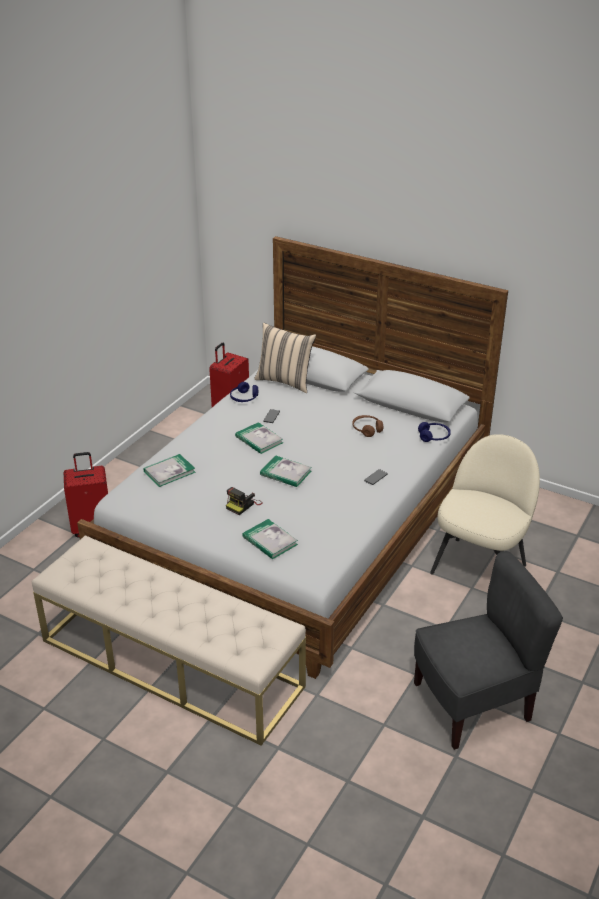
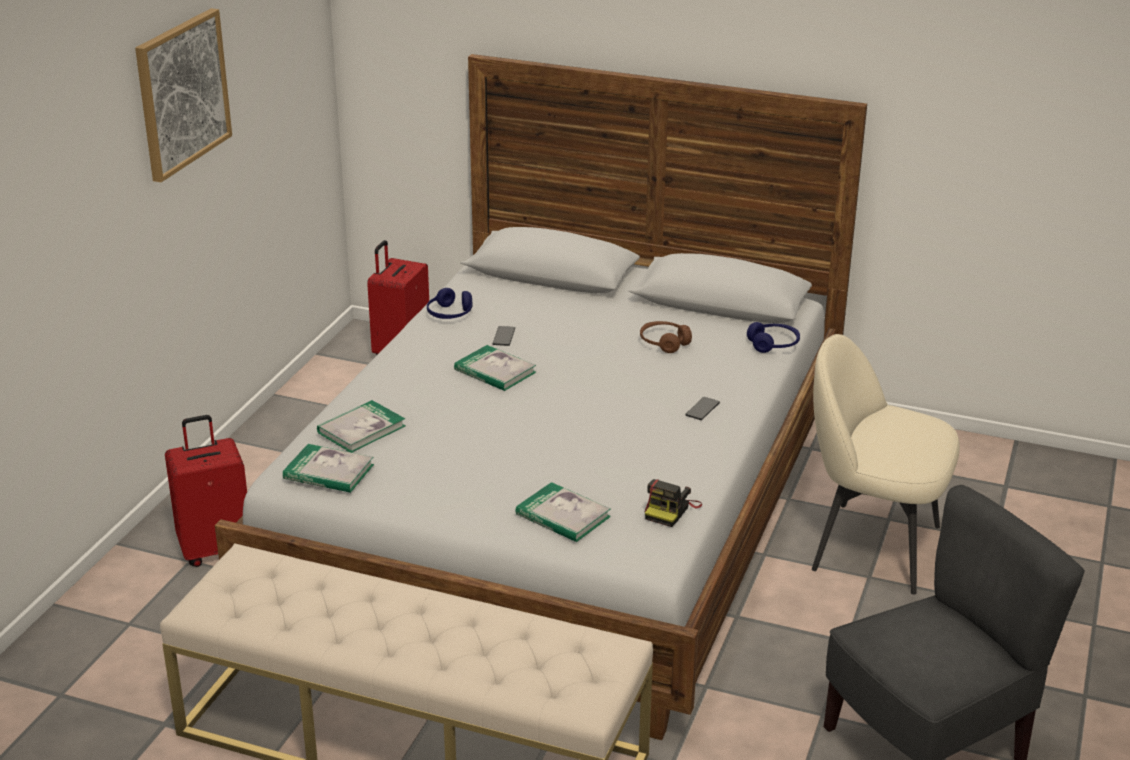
camera: 10 degrees left, 5 degrees down
(87, 259) = (182, 93): none -> picture
(243, 505) = (501, 467): camera -> camera (671, 510)
(285, 381) = (509, 285): beige pillow -> none
(285, 473) = (555, 415): book -> book (328, 472)
(479, 567) = (871, 546): beige chair -> beige chair turned 90 degrees counterclockwise

